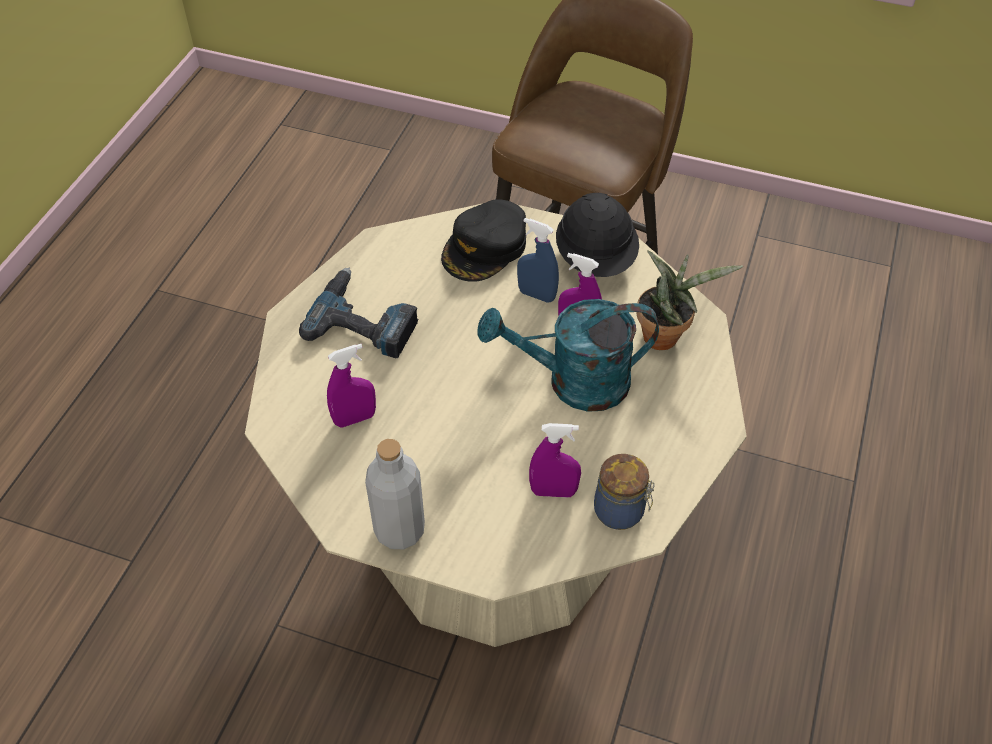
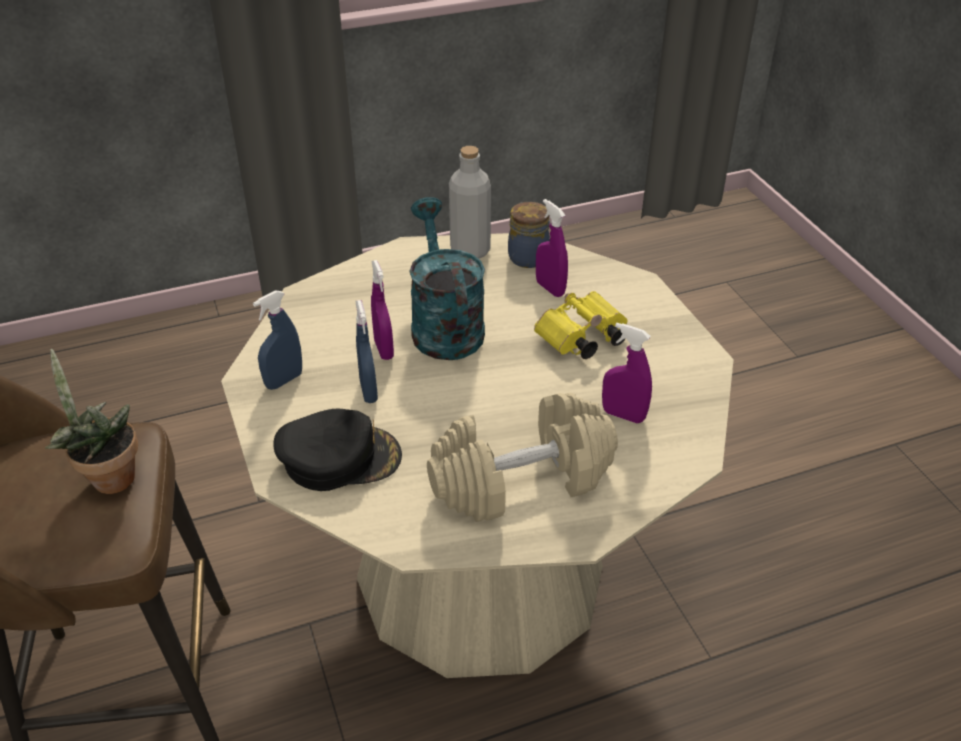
camera: 130 degrees left, 10 degrees down
(365, 320) = (522, 479): power drill -> beige dumbbell
(399, 530) = (672, 335): grey bottle -> grey bottle (470, 250)
(462, 459) = (580, 340): none -> yellow binoculars
(573, 383) = (444, 325): turquoise watering can -> turquoise watering can turned 150 degrees counterclockwise
(596, 259) = (284, 380): black hard hat -> blue spray bottle
(665, 335) = (341, 305): potted plant -> potted plant (108, 477)

